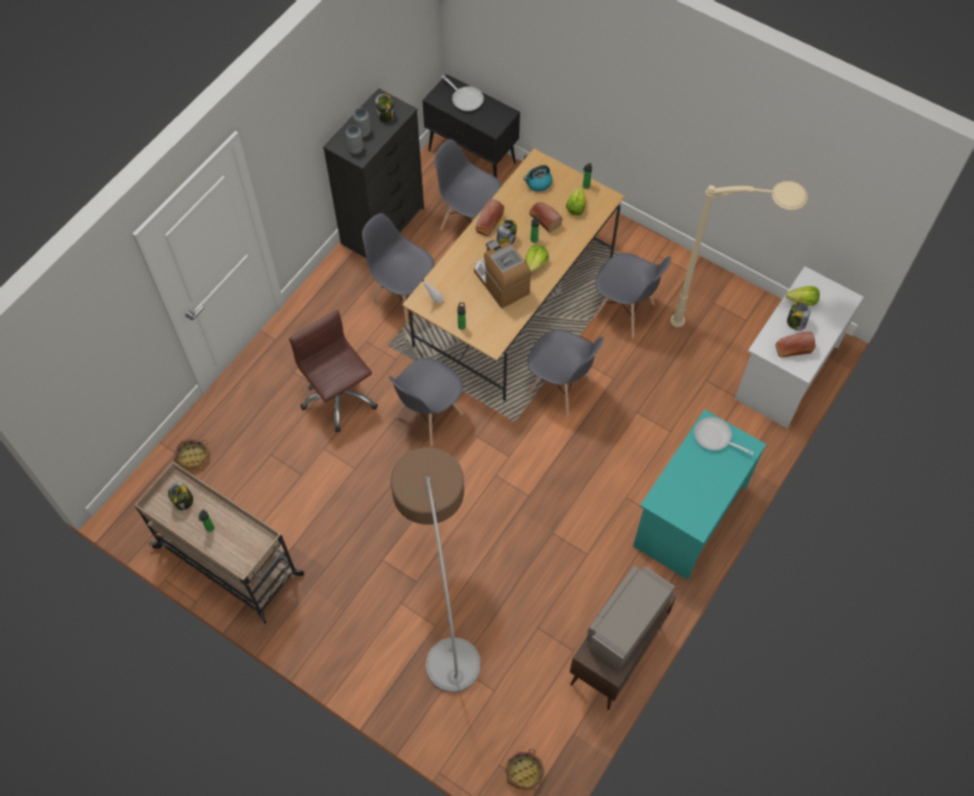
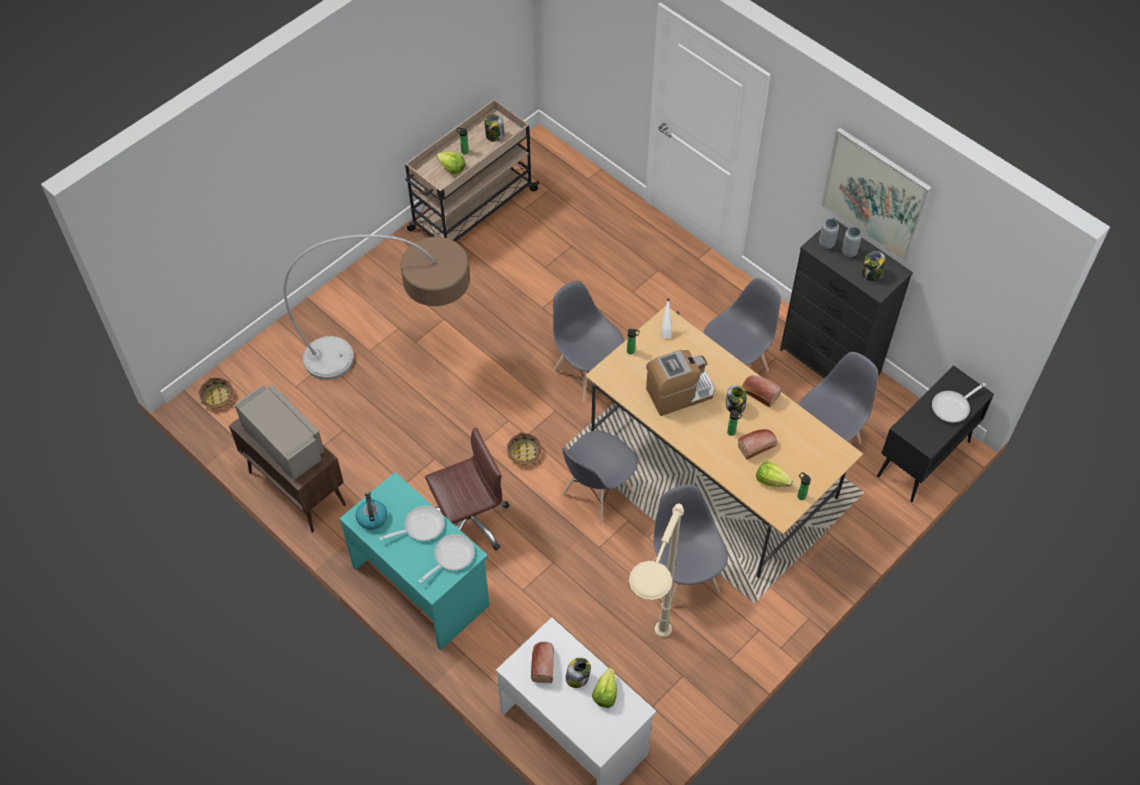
camera: 100 degrees right, 5 degrees down
(193, 457) = (580, 191): basket -> basket (524, 454)
(336, 82) = (875, 194): none -> picture
(339, 397) = (622, 303): brown office chair -> brown office chair (469, 521)
(535, 264) = (698, 428): lettuce -> lettuce (452, 168)
(538, 183) = (810, 449): kettle -> kettle (372, 517)
(624, 311) = (685, 576): grey chair -> grey chair turned 120 degrees clockwise
(692, 469) = (420, 526): none -> frying pan

